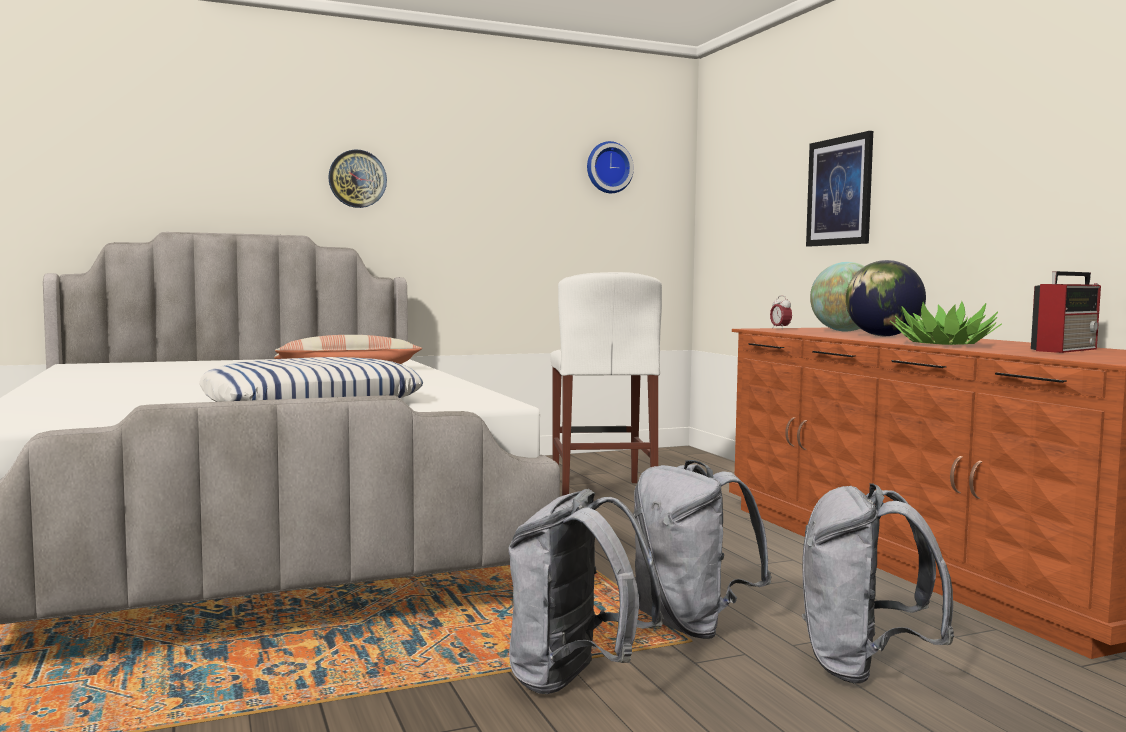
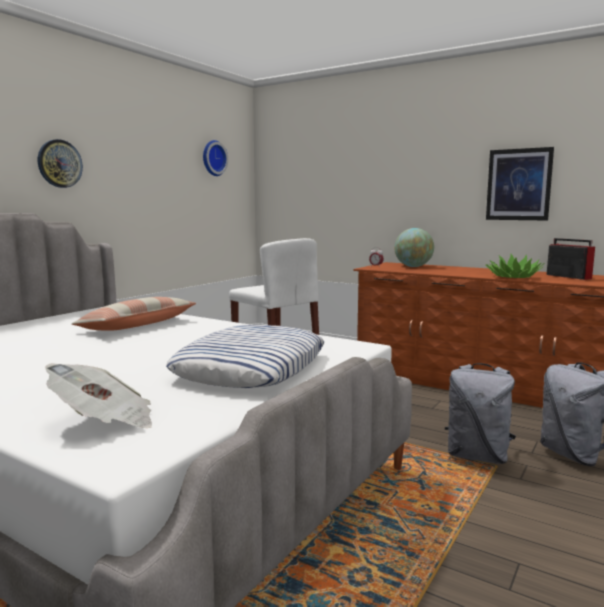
camera: 35 degrees left, 5 degrees up
(74, 410) = (105, 421): none -> newspaper
(575, 680) = (501, 512): grey backpack -> none
(839, 191) = (384, 184): picture -> picture (518, 184)
(883, 336) = (453, 270): globe -> none
(1066, 350) = (567, 277): radio -> radio turned 45 degrees counterclockwise

